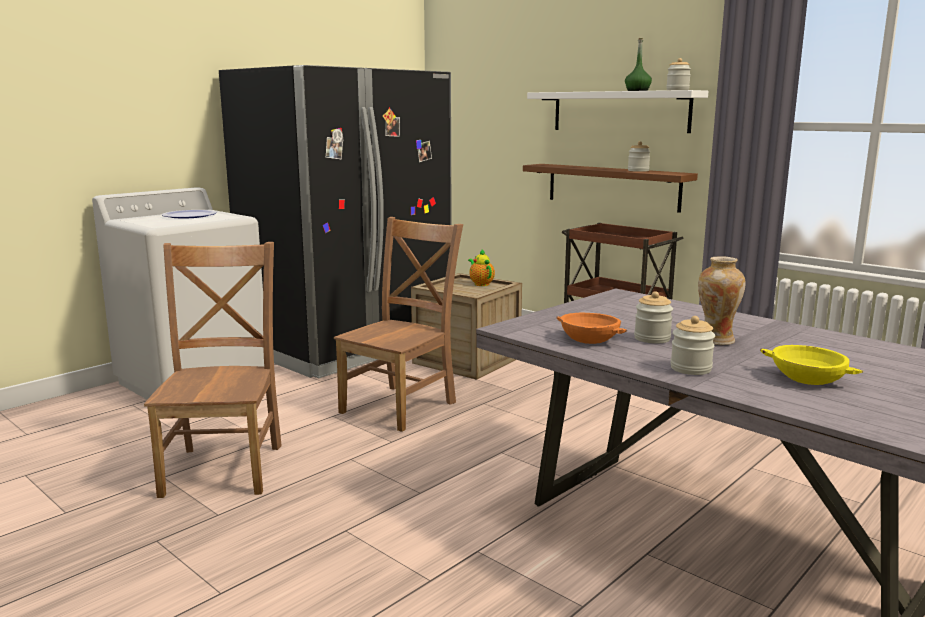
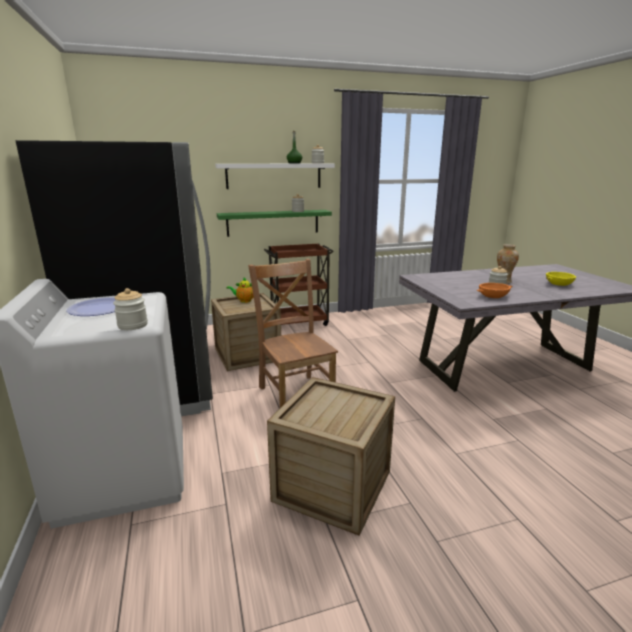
camera: 60 degrees left, 5 degrees up
(225, 467) = (332, 486): brown chair -> crate
(612, 186) = (273, 223): brown shelf -> green shelf
(690, 368) = (543, 293): jar -> jar (133, 325)

